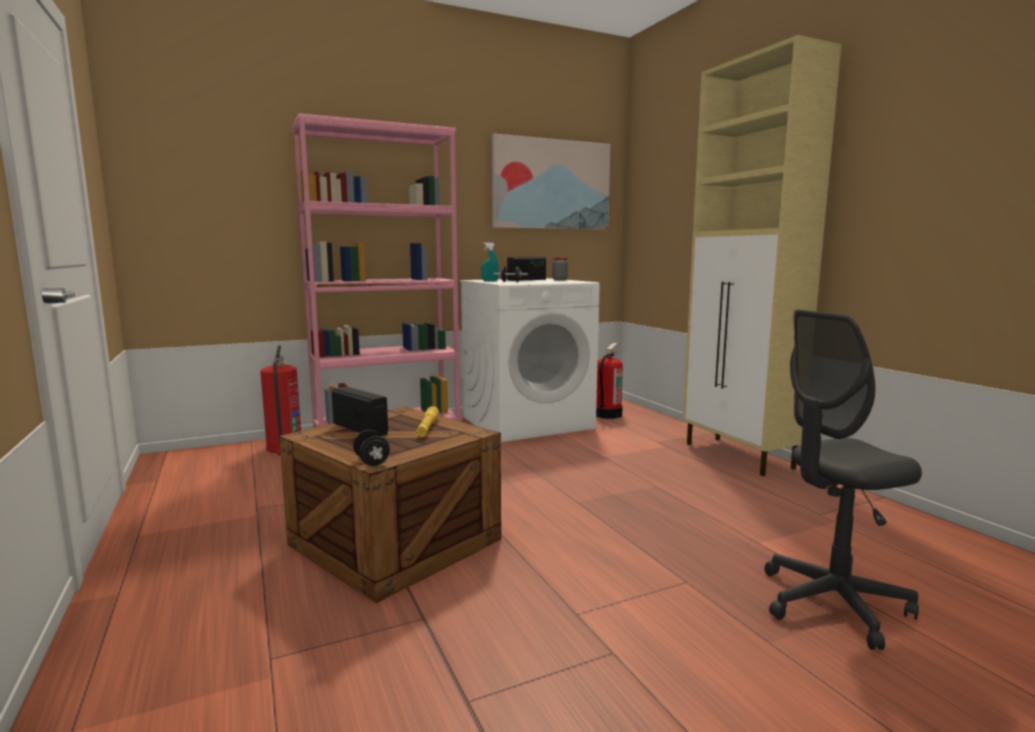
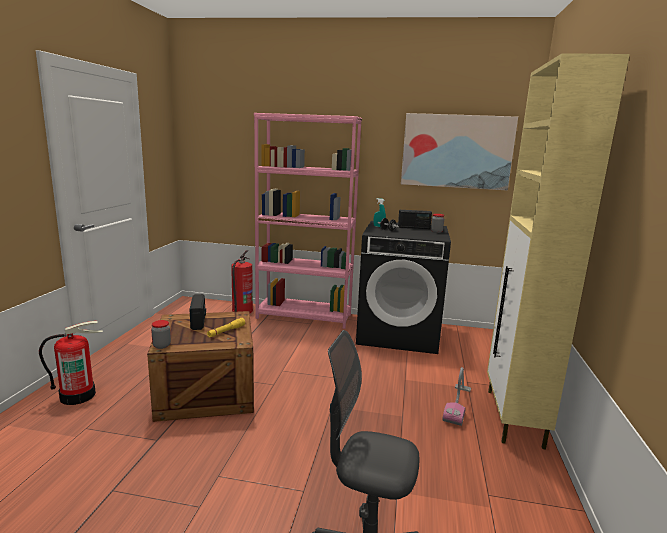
camera: 35 degrees right, 5 degrees up
(372, 461) = (161, 346): black dumbbell -> jar
(527, 422) = (399, 334): white washing machine -> black washing machine
(607, 414) = (468, 344): fire extinguisher -> fire extinguisher (78, 395)
(682, 461) = (457, 405): none -> vacuum cleaner

